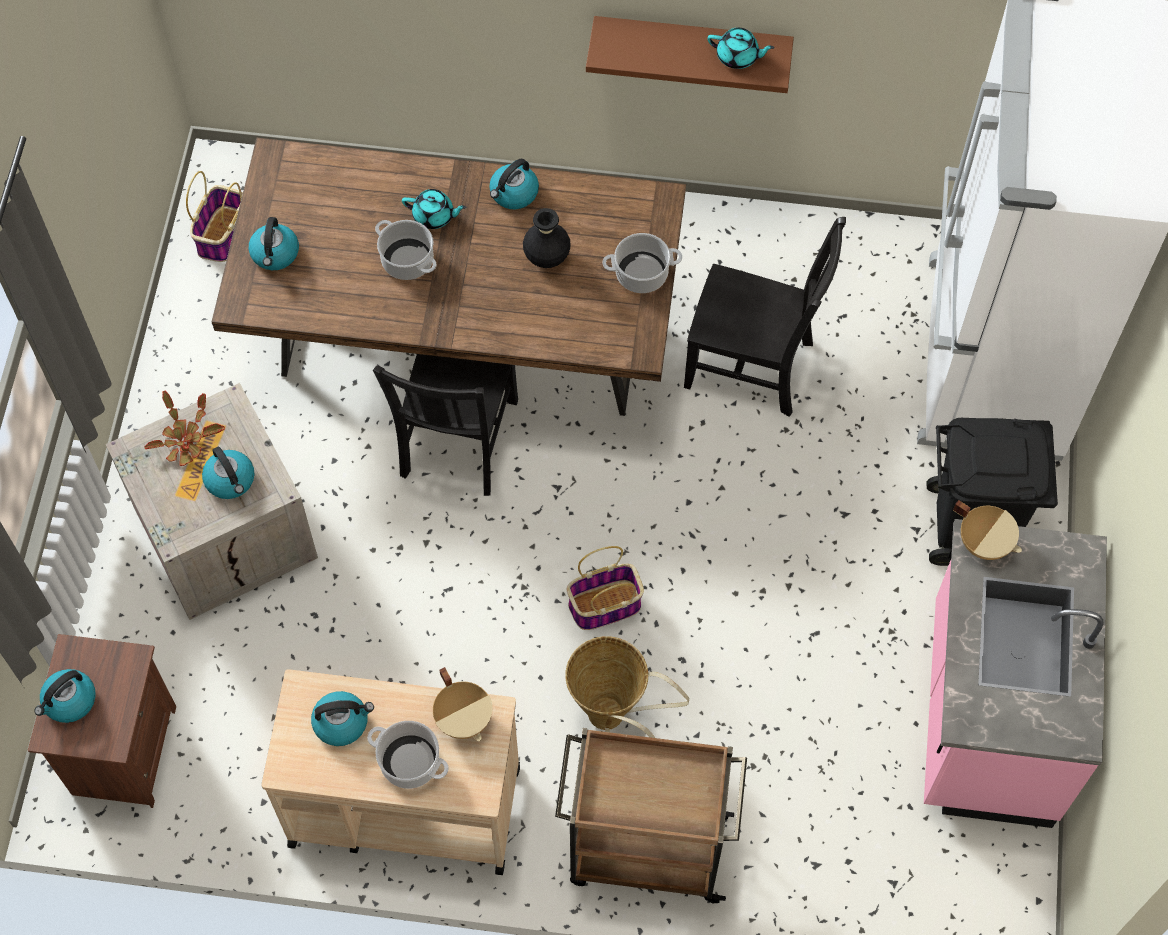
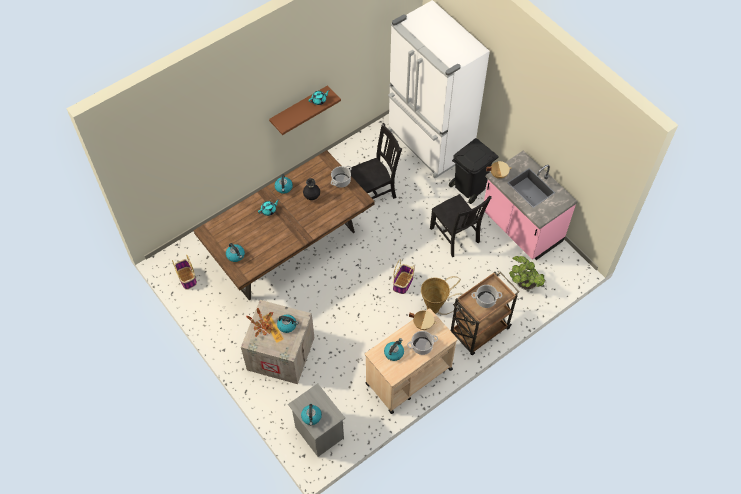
camera: 45 degrees left, 5 degrees down
(122, 751) = (318, 433): brown nightstand -> grey nightstand
(408, 261) = (275, 227): cooking pot -> cooking pot (486, 300)
(457, 442) = (318, 276): black chair -> black chair (455, 236)
(857, 839) = (524, 283): none -> potted plant

